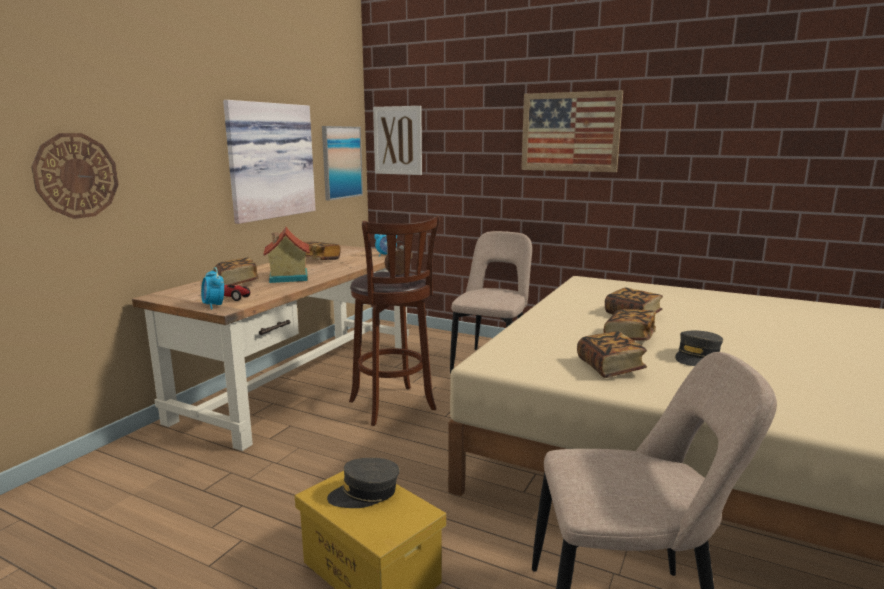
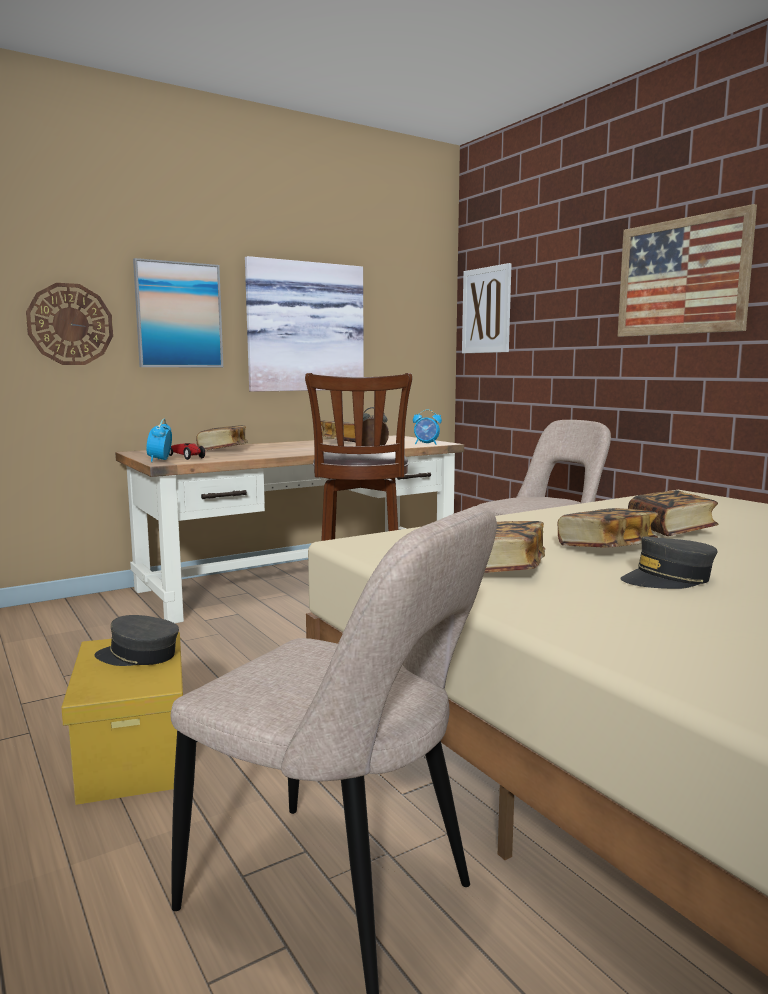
camera: 30 degrees right, 5 degrees down
(287, 277) = (277, 450): toy house -> none
(341, 162) = (414, 337): picture -> picture (179, 315)

